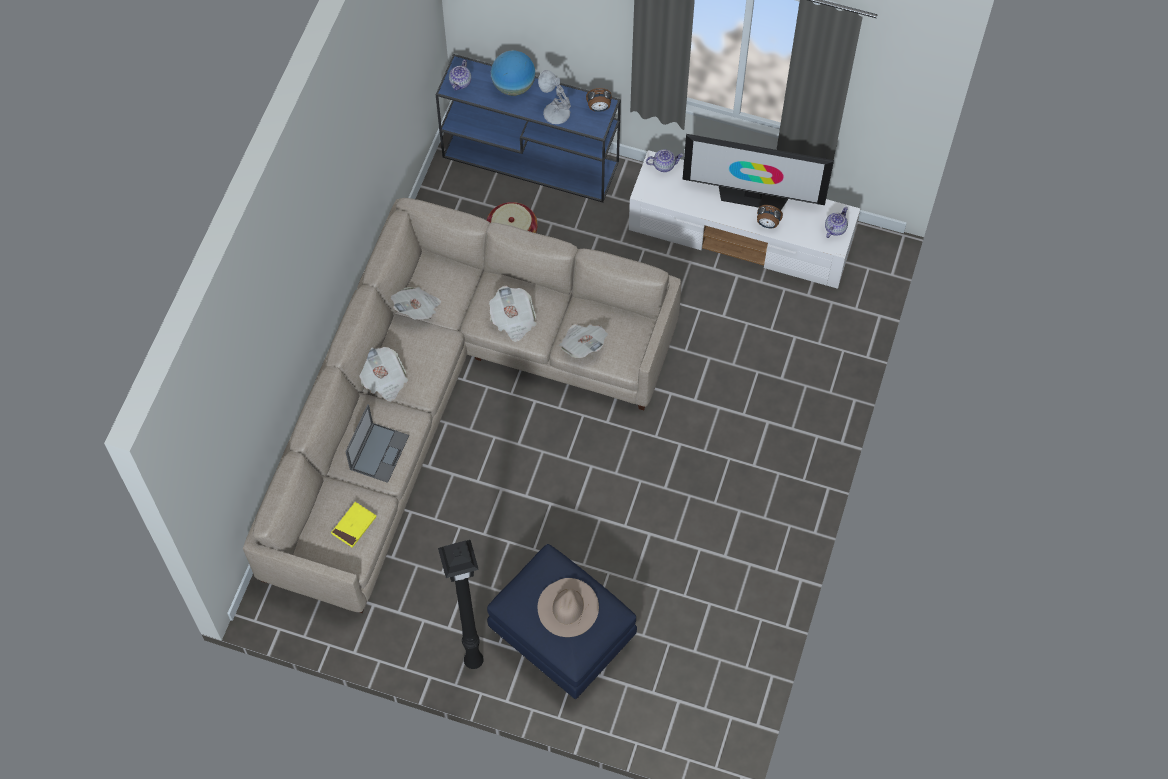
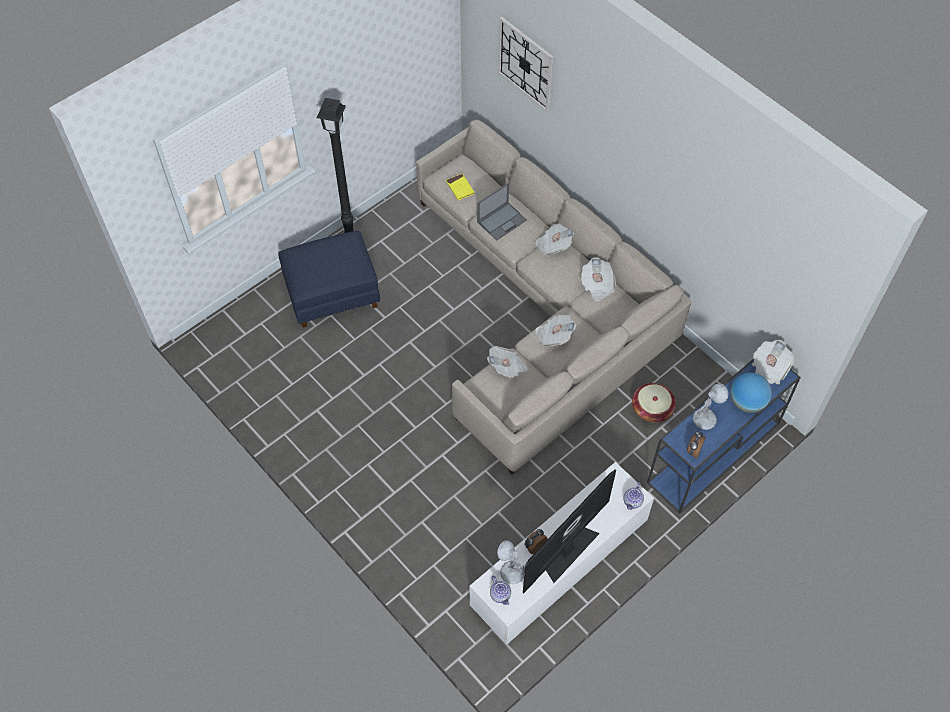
camera: 120 degrees right, 5 degrees down
(243, 391) = (525, 64): none -> wall clock
(379, 452) = (502, 221): laptop -> laptop turned 90 degrees counterclockwise
(460, 82) = (768, 369): teapot -> newspaper
(568, 607) = (323, 263): beige hat -> none
(806, 231) = (511, 571): none -> white table lamp

